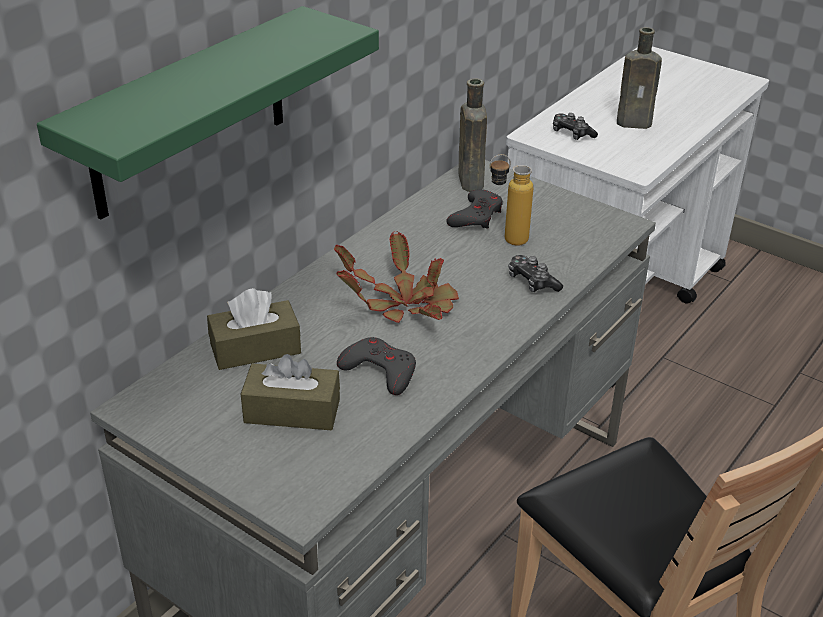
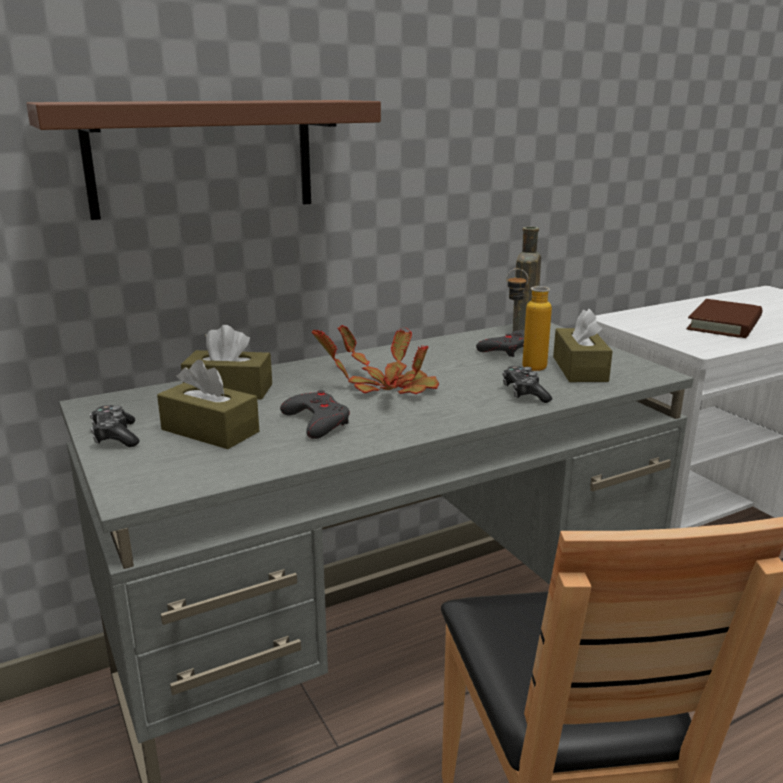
camera: 25 degrees right, 15 degrees down
(189, 113) = (202, 157): green shelf -> brown shelf
(557, 233) = (579, 369): none -> brown tissue box
(572, 134) = (652, 322): game controller -> game controller (115, 436)
(636, 123) = (724, 324): brown bottle -> brown book

